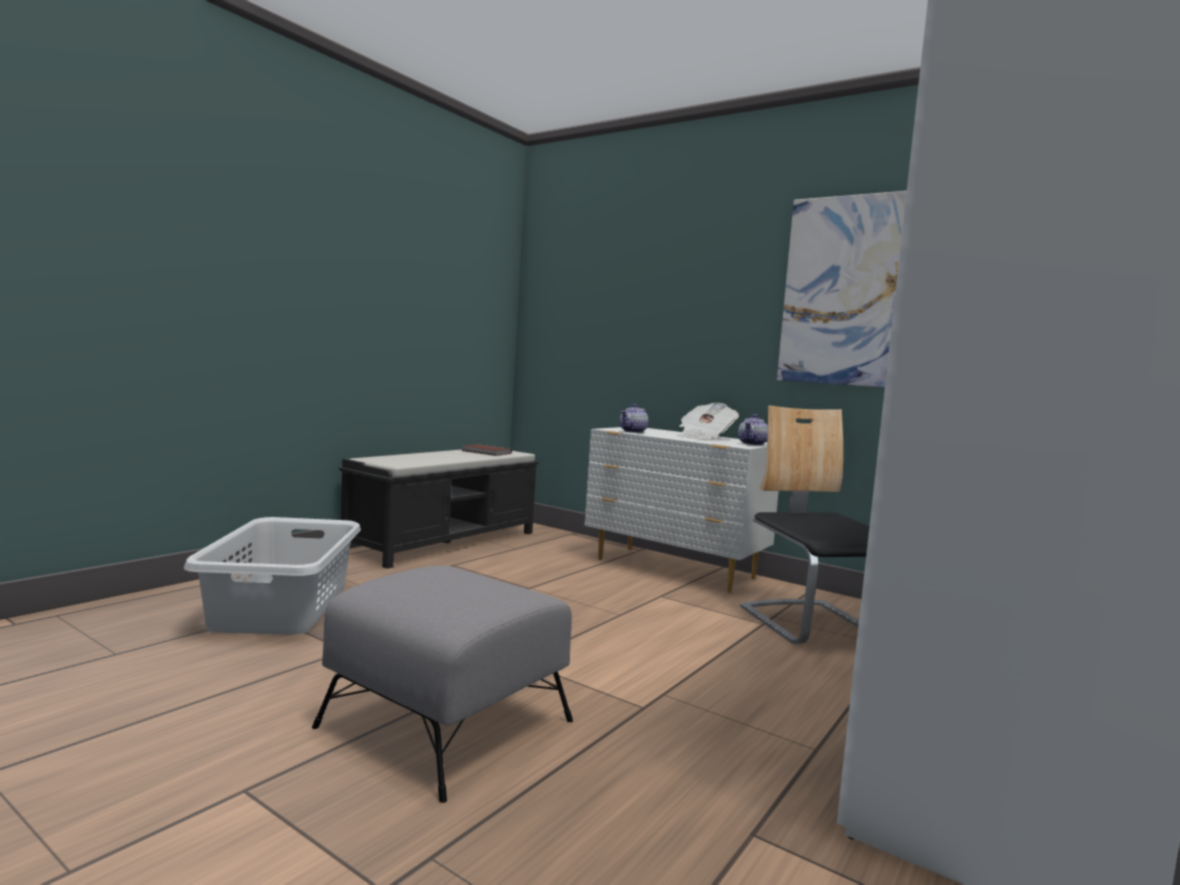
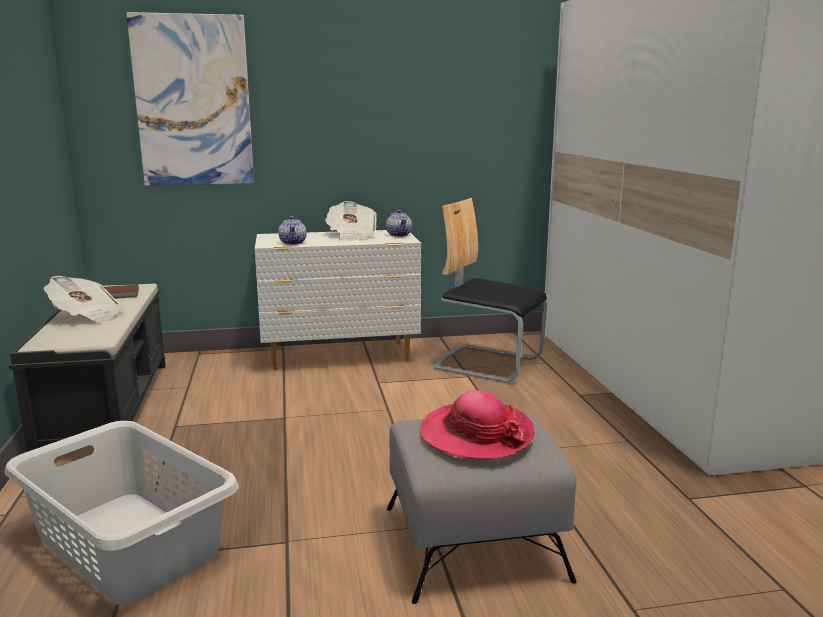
camera: 45 degrees left, 10 degrees up
(433, 456) = (86, 317): none -> newspaper
(450, 586) = (476, 434): none -> hat
(846, 291) = (444, 96): picture -> picture (193, 101)

